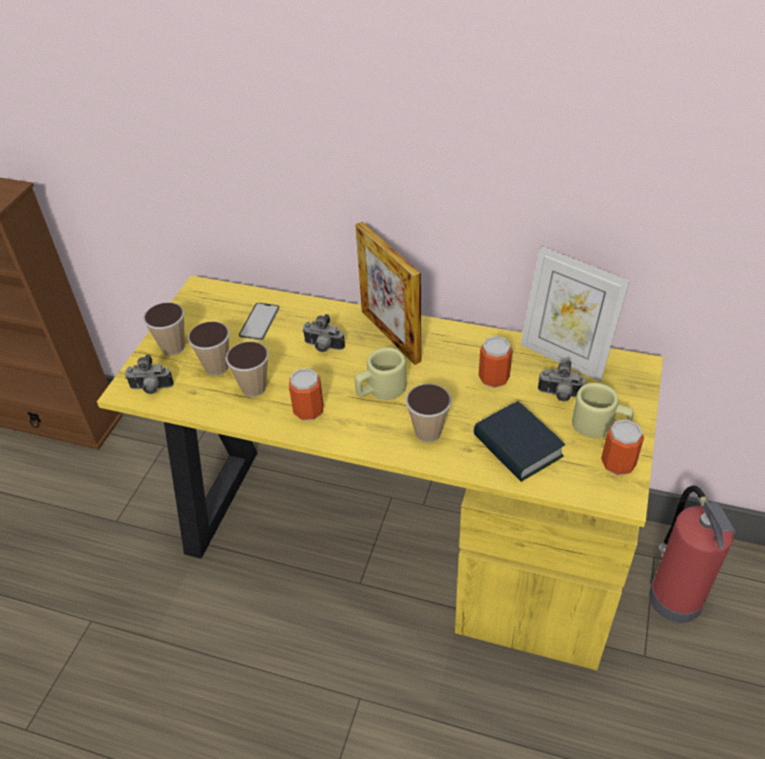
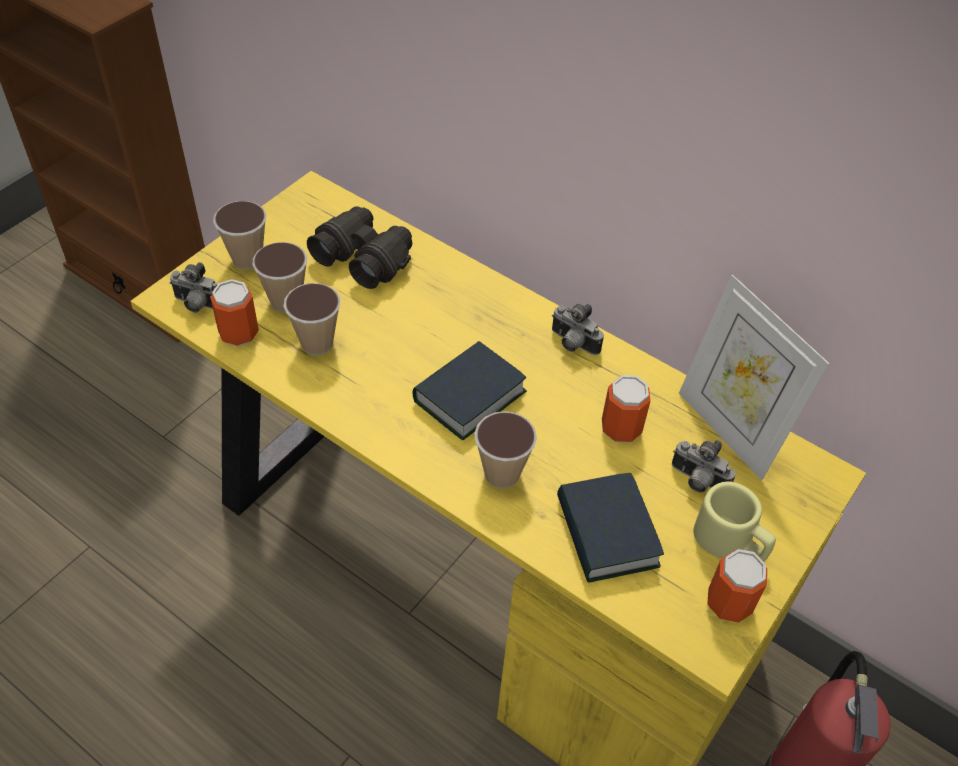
camera: 15 degrees right, 5 degrees up
(259, 321) = (364, 257): phone -> black binoculars
(308, 411) = (368, 395): can -> can (239, 333)
(323, 347) = (425, 316): camera -> camera (572, 344)
(380, 390) = (469, 396): beige mug -> book
(390, 335) = (516, 327): picture frame -> none

